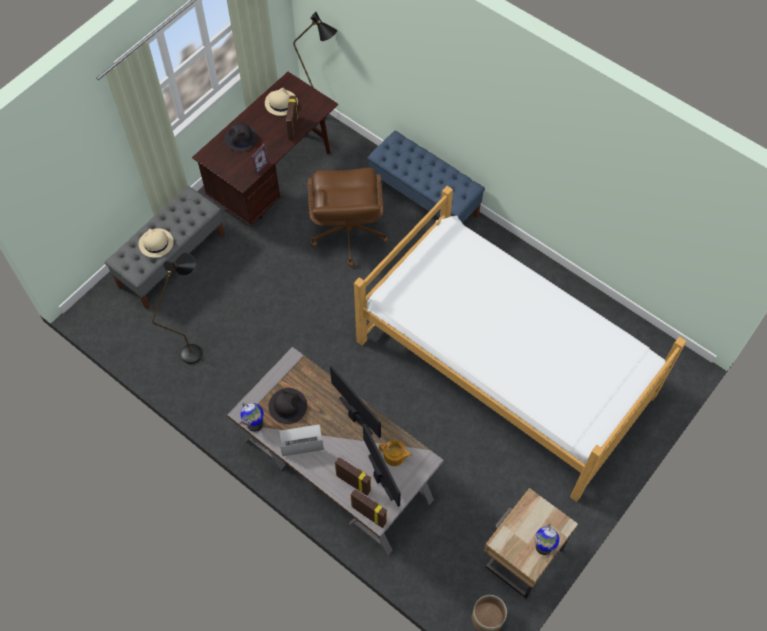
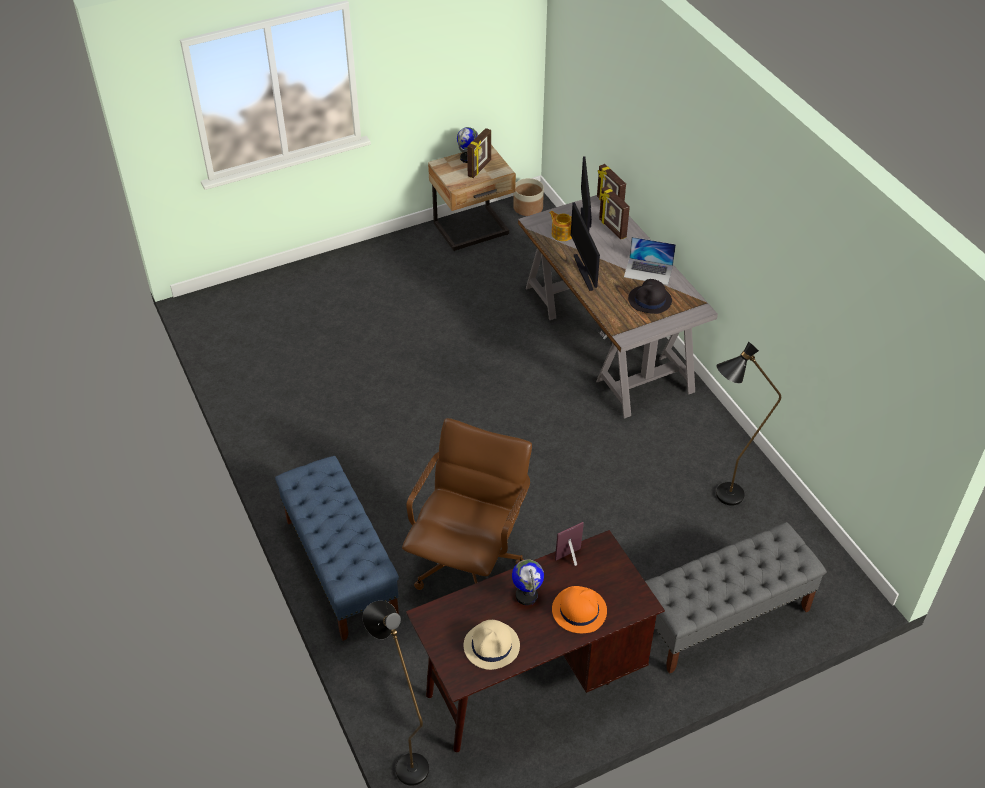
camera: 155 degrees left, 15 degrees down
(156, 243) = (747, 562): beige hat -> none
(241, 138) = (578, 610): black hat -> orange hat
(255, 424) = (690, 297): globe -> globe (526, 595)
(293, 128) = (494, 596): picture frame -> picture frame (480, 168)
(504, 369) = (381, 360): bed -> none

